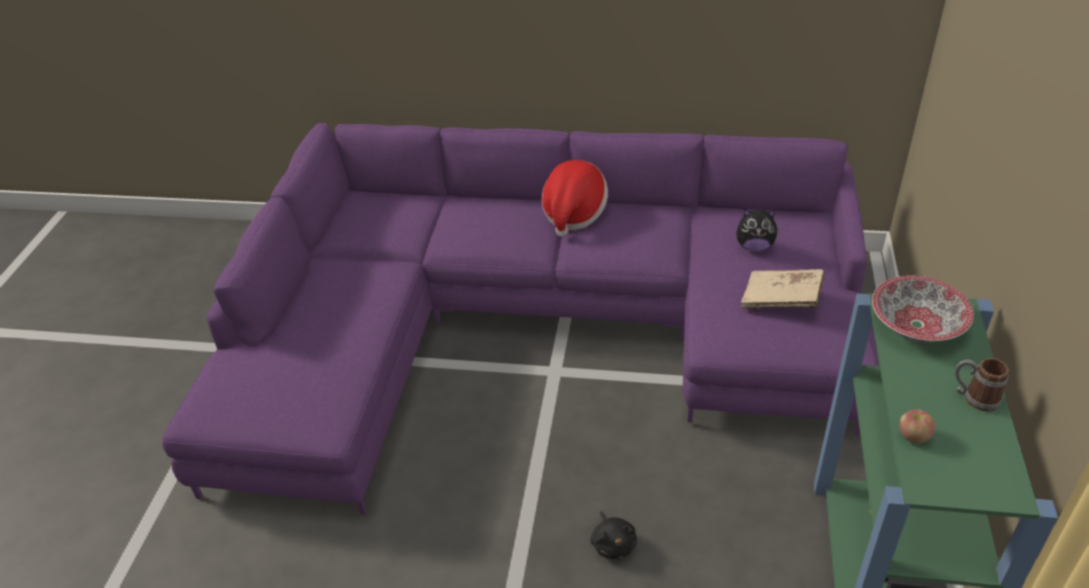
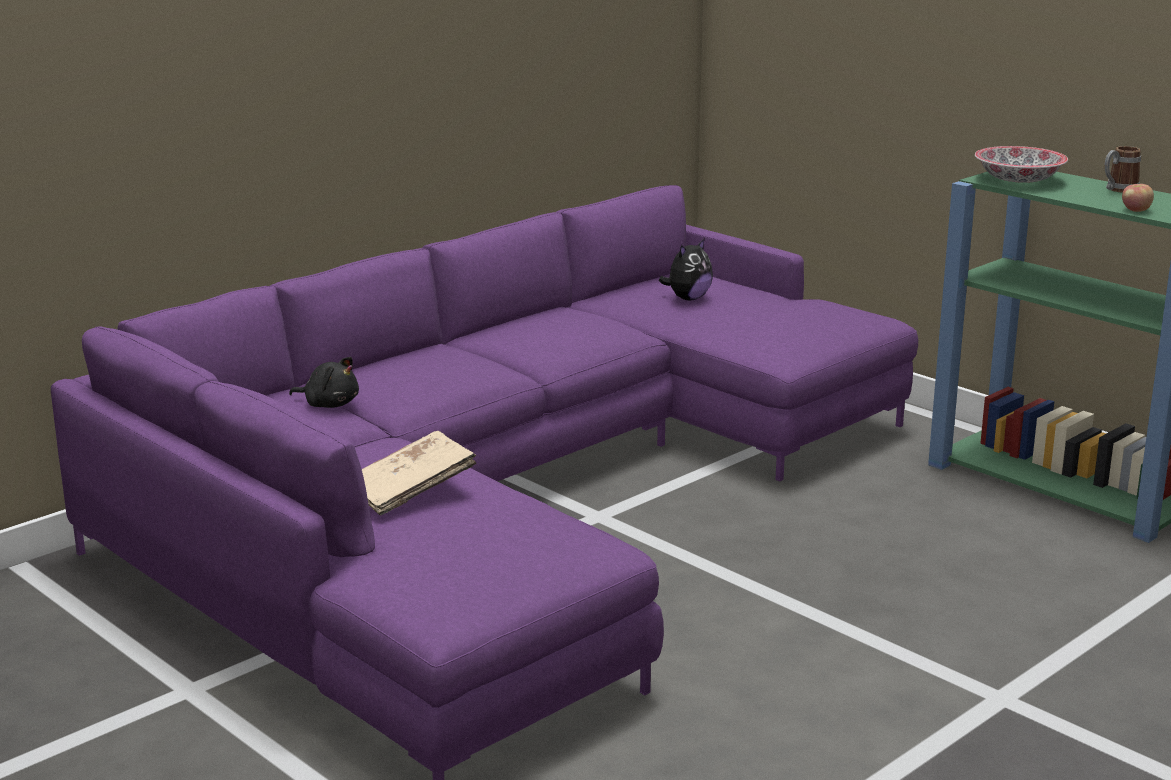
camera: 55 degrees left, 20 degrees down
(573, 213) = (483, 339): hat -> none
(613, 543) = (882, 572): black plush toy -> black plush toy (329, 404)
(781, 299) = (778, 314): beige book -> beige book (411, 491)

